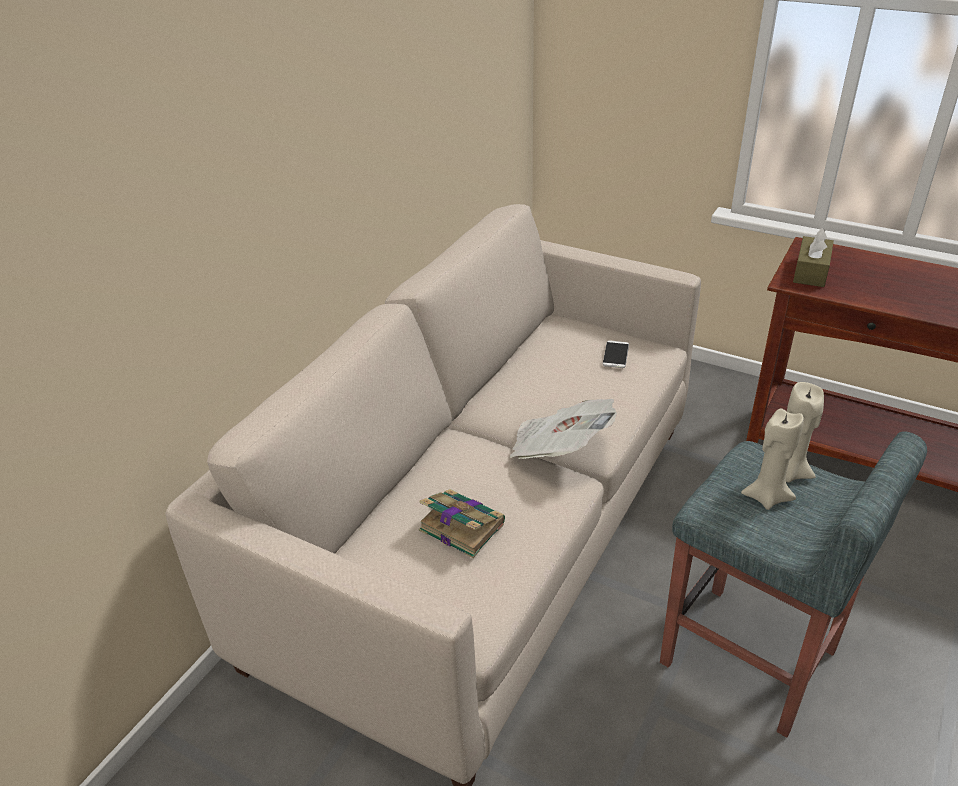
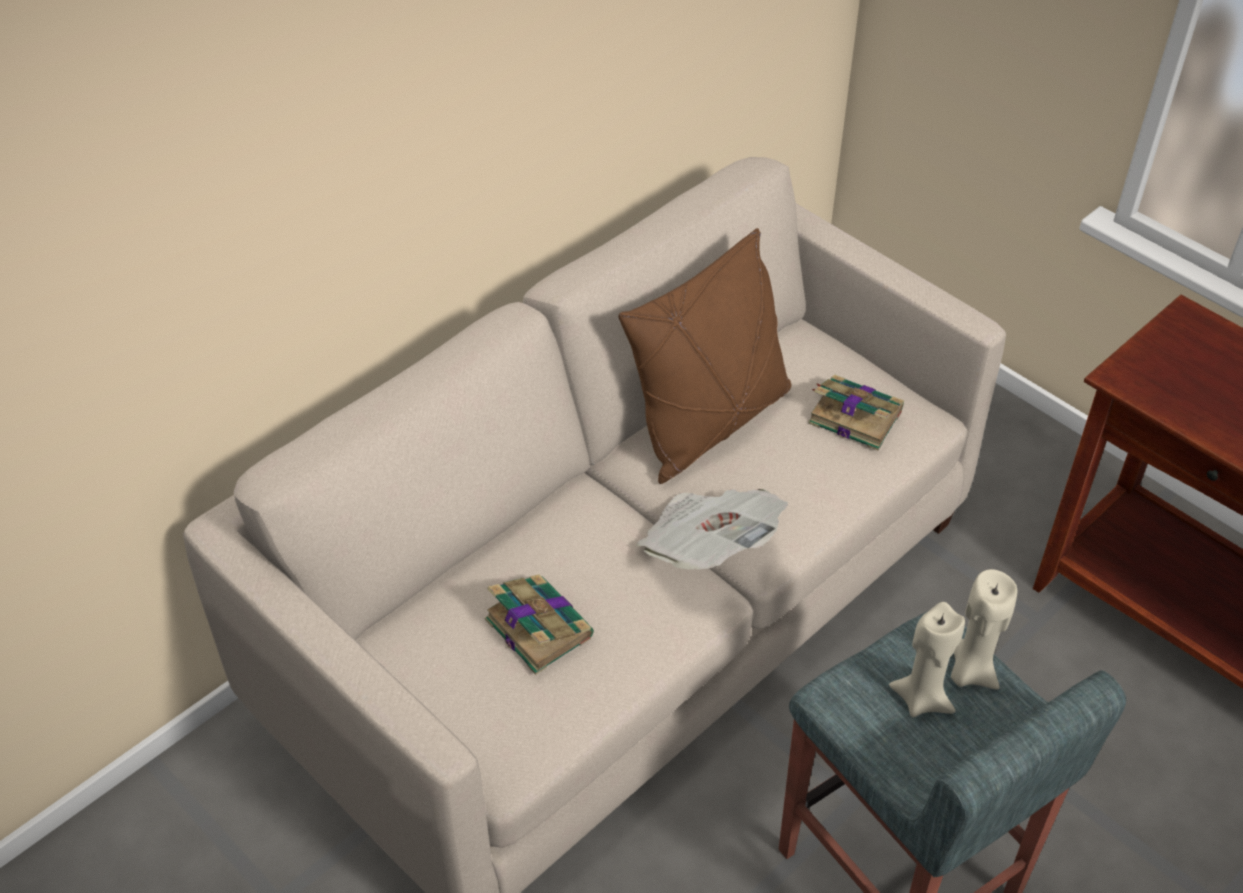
camera: 15 degrees right, 10 degrees up
(524, 377) = (710, 423): none -> brown pillow
(615, 355) = (853, 416): phone -> book
(811, 272) = (1164, 366): brown tissue box -> none

